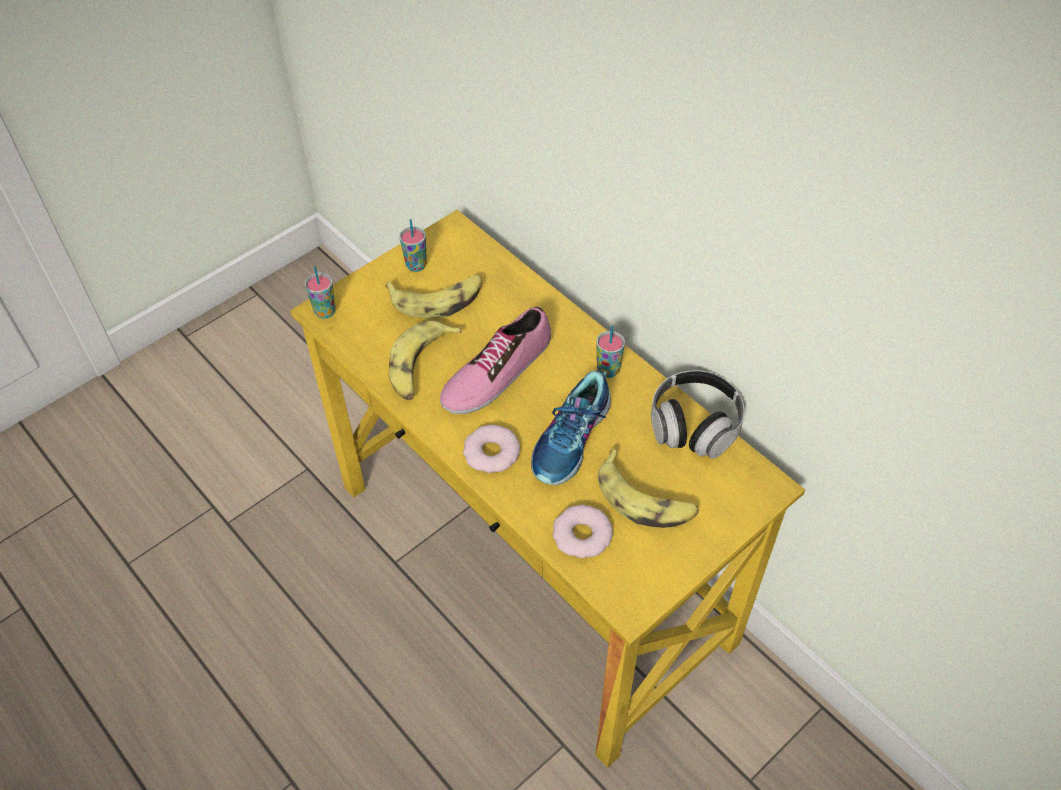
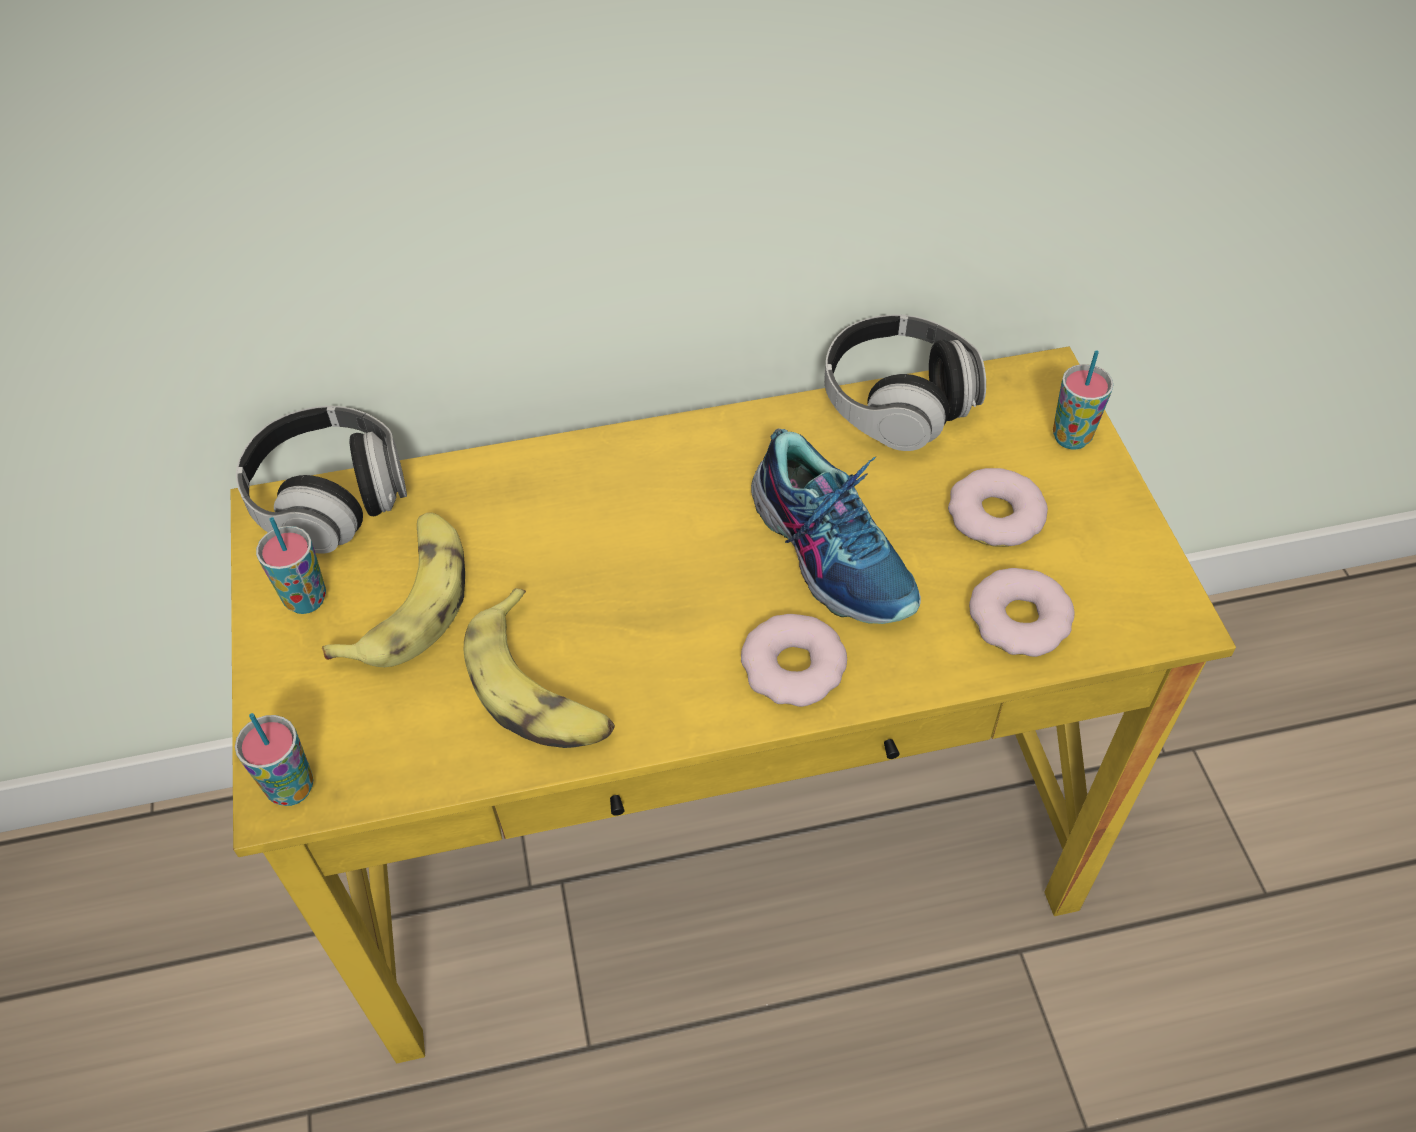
camera: 60 degrees left, 0 degrees up
(473, 243) = (330, 499): none -> headphones
(496, 372) = (631, 588): shoe -> none
(608, 370) = (730, 450): cup -> cup (1071, 437)
(645, 499) = (995, 515): banana -> donut

